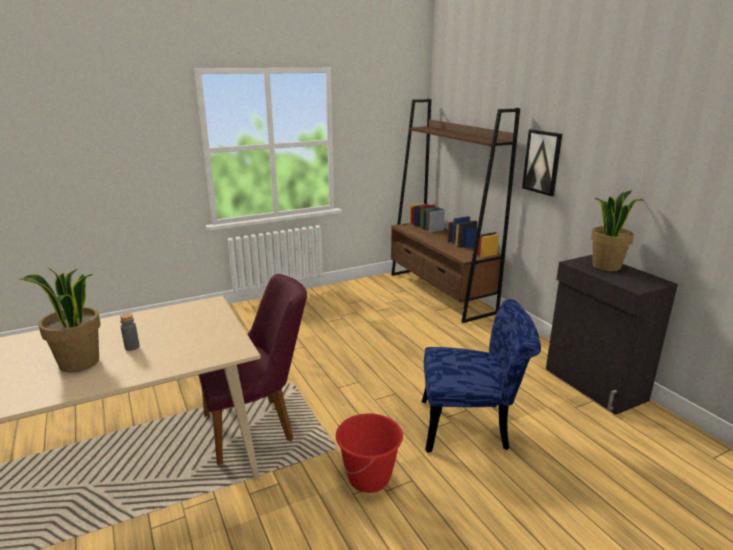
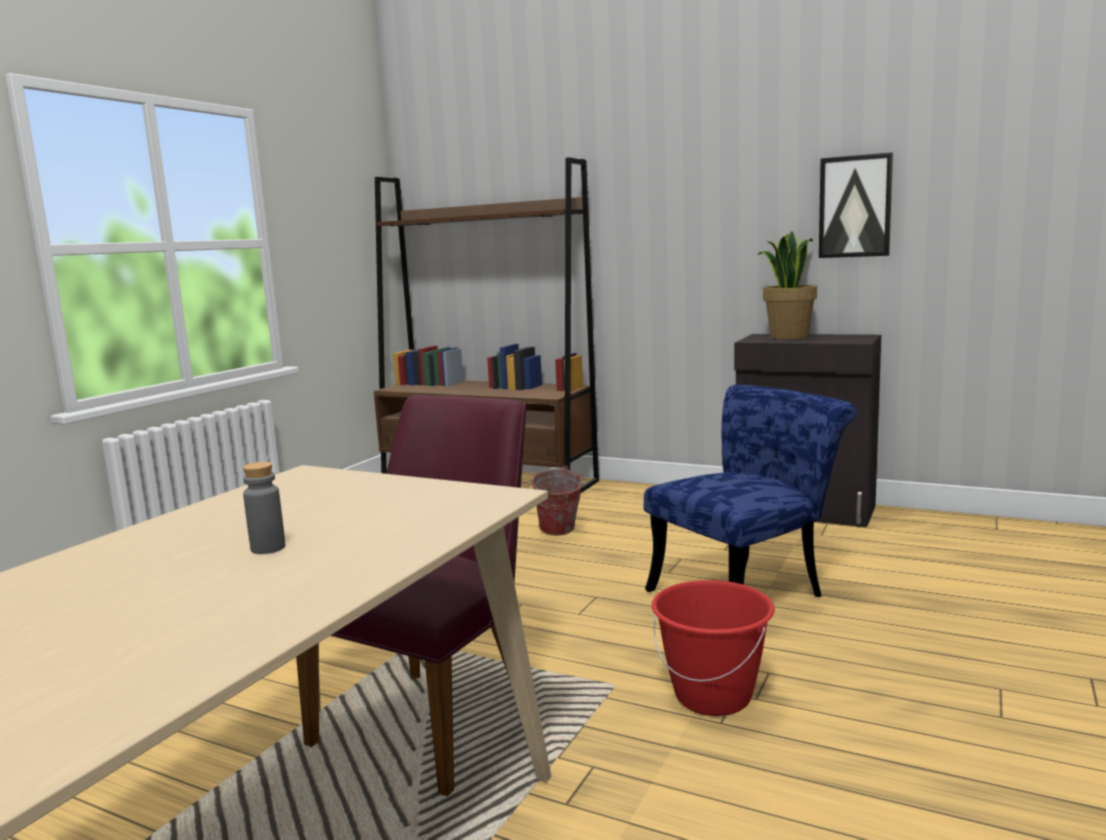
camera: 35 degrees left, 10 degrees down
(79, 363) = (188, 597): potted plant -> none
(429, 343) = (557, 533): none -> bucket
(542, 162) = (636, 230): picture -> picture (855, 206)

